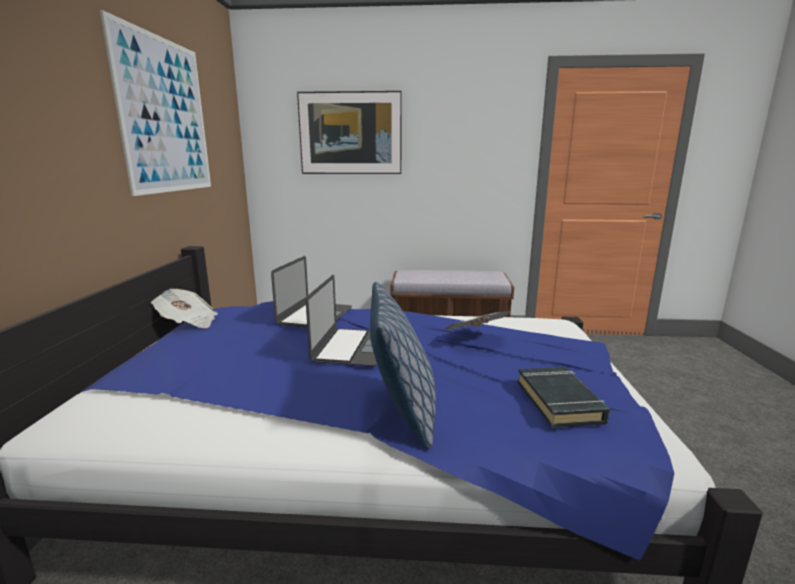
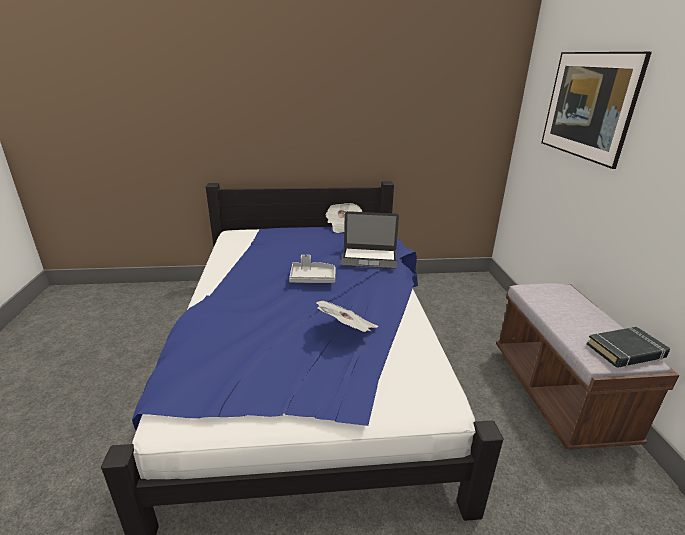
camera: 80 degrees right, 10 degrees up
(165, 116) = (396, 87): picture -> none
(352, 347) = (312, 278): laptop -> grey tray
(402, 413) = (225, 305): pillow -> none
(559, 402) = (227, 366): black book -> black book (625, 351)

